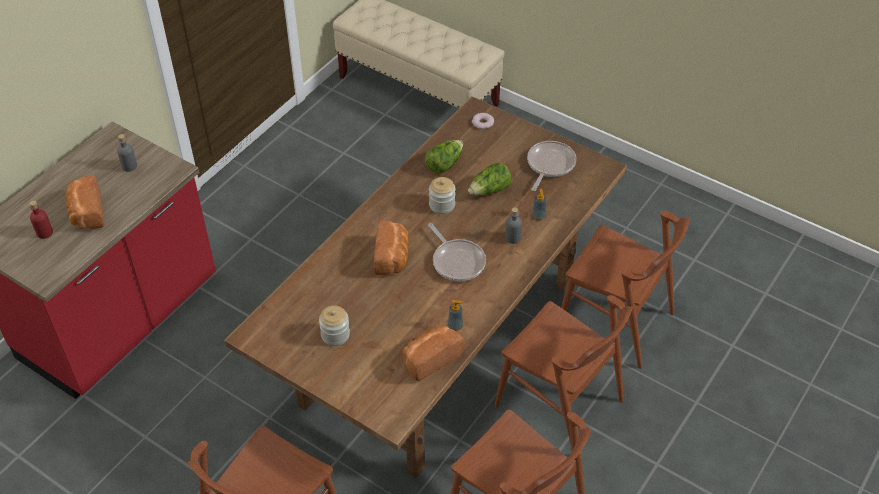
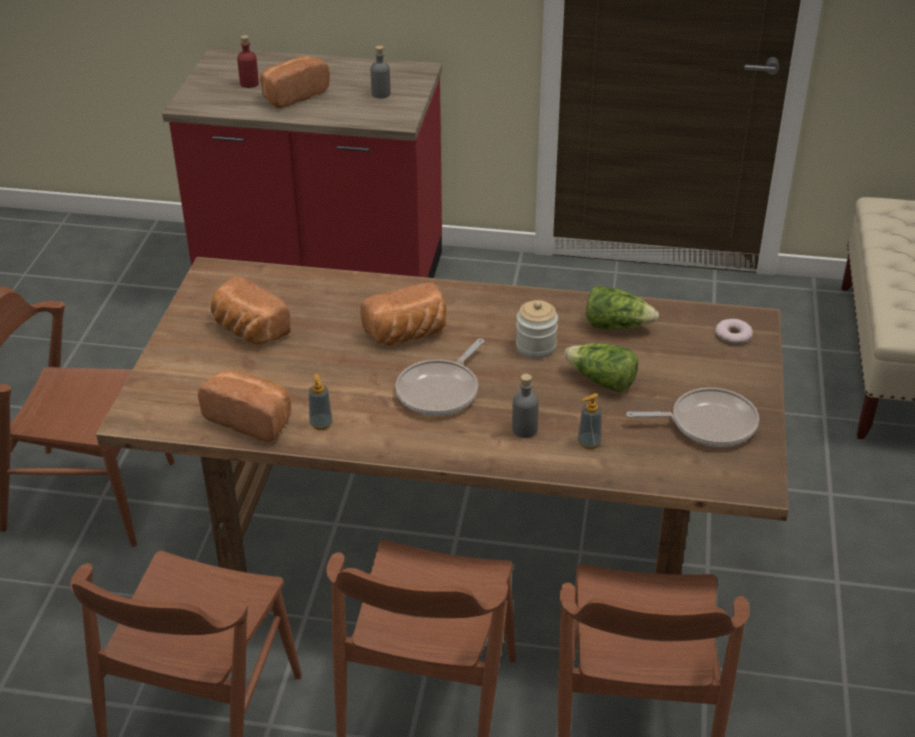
camera: 65 degrees right, 10 degrees down
(335, 335) = (248, 330): jar -> bread

